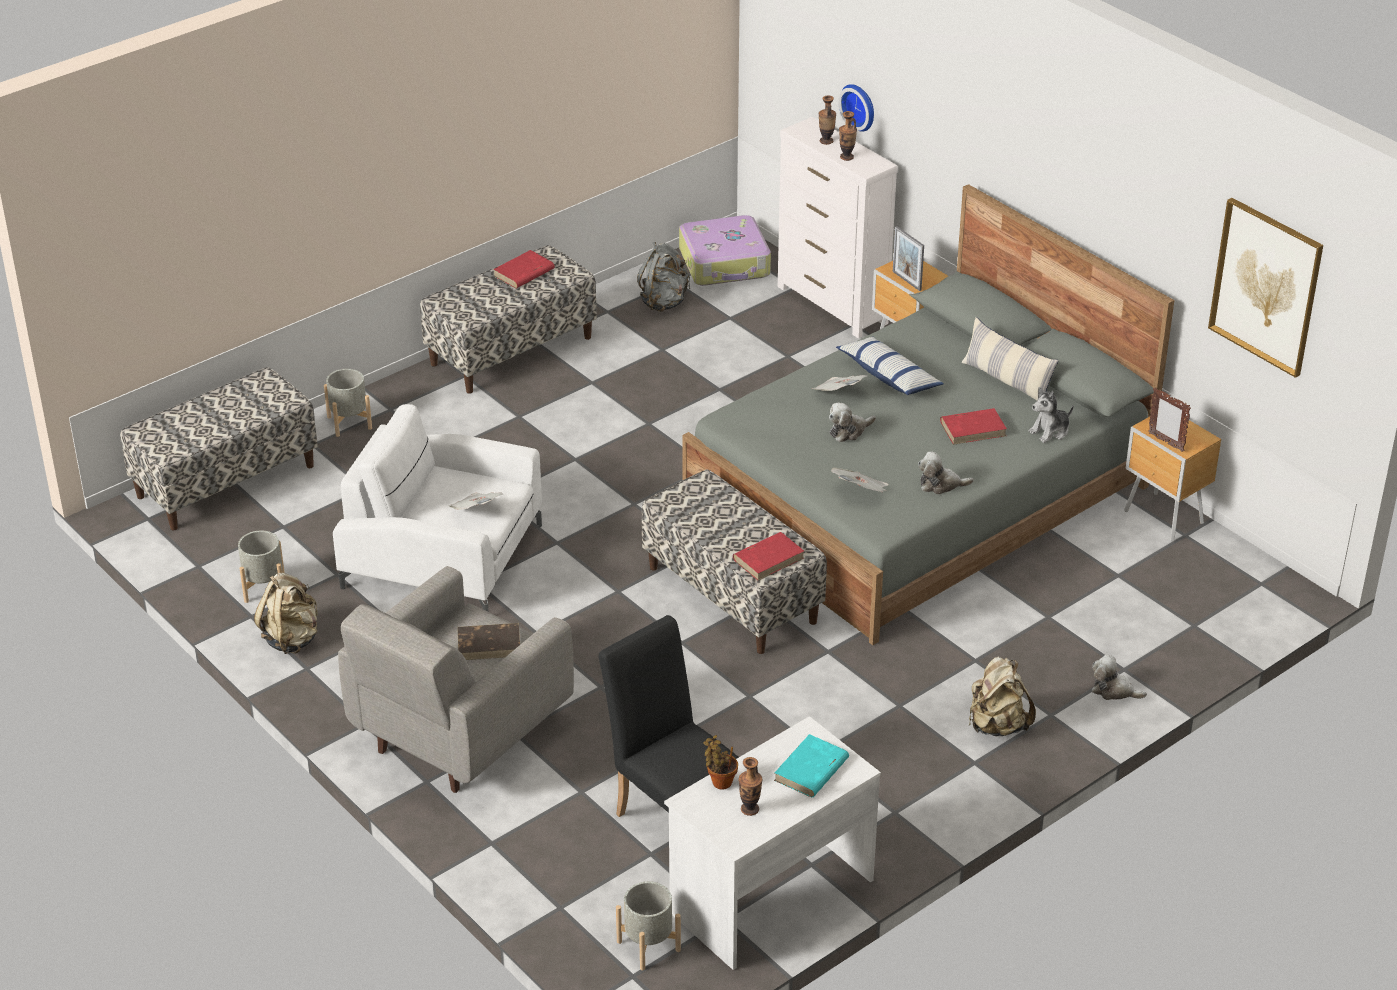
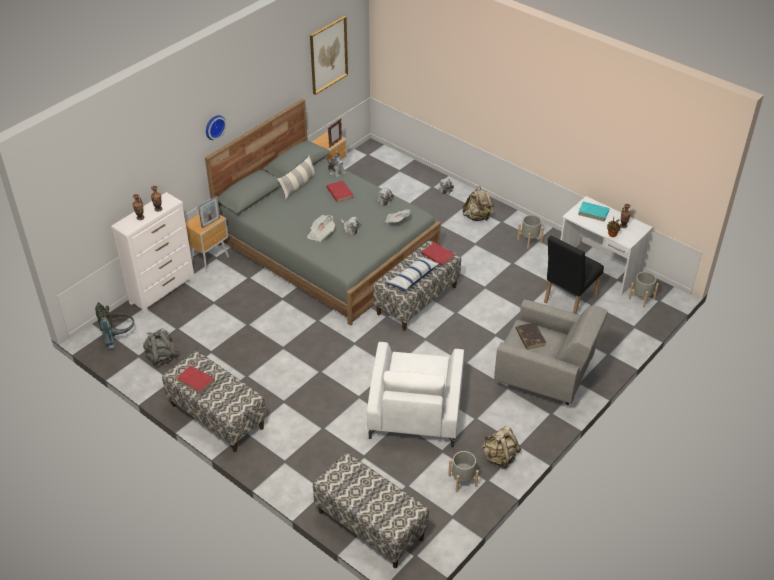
camera: 100 degrees left, 5 degrees up
(349, 422) = (301, 478): grey planter -> grey planter (529, 241)
(476, 511) = (422, 367): newspaper -> none
(725, 263) = (119, 337): suitcase -> grey backpack
(860, 106) = (132, 191): wall clock -> wall clock (214, 126)
(889, 376) = (301, 220): pillow -> pillow (413, 278)

